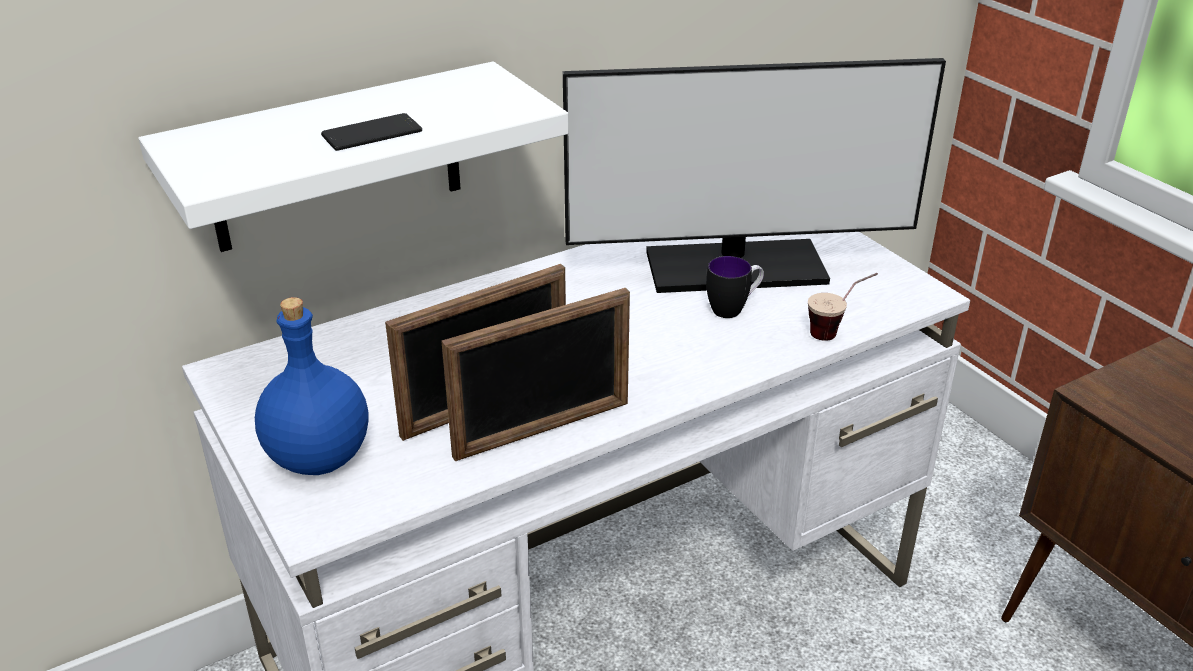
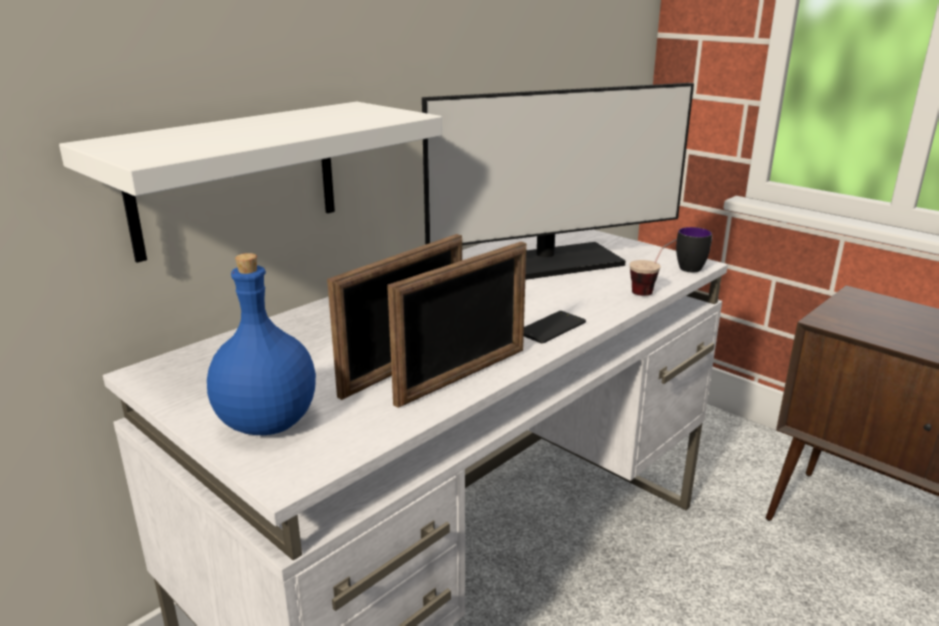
camera: 15 degrees left, 10 degrees down
(372, 133) = (285, 130): phone -> phone (552, 328)
(733, 309) = (566, 286): mug -> mug (694, 267)

